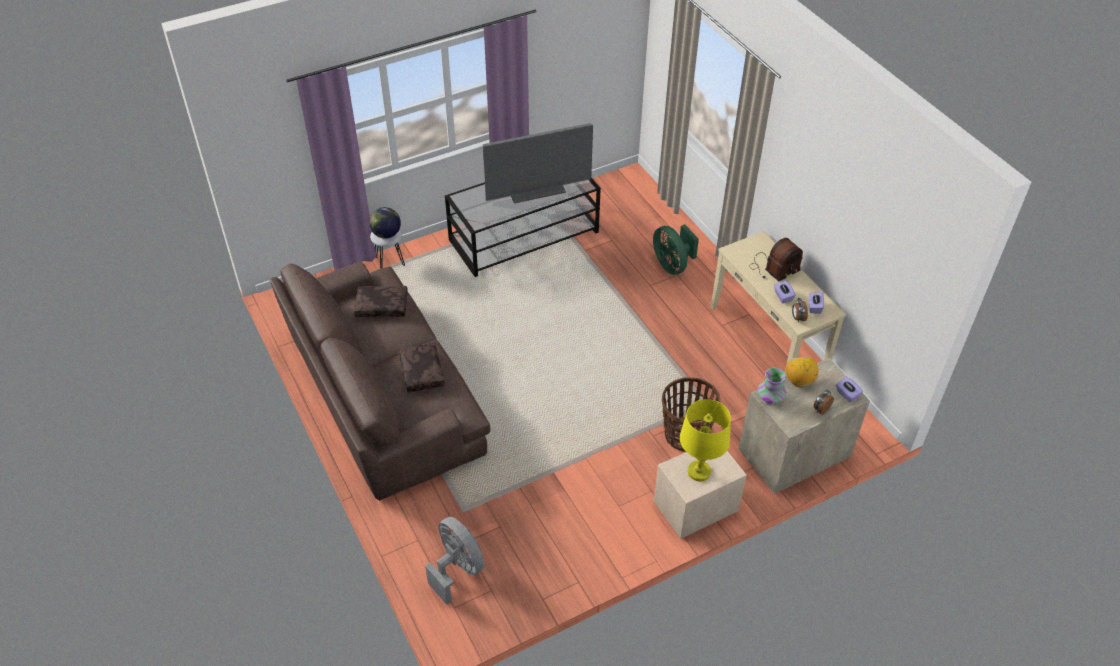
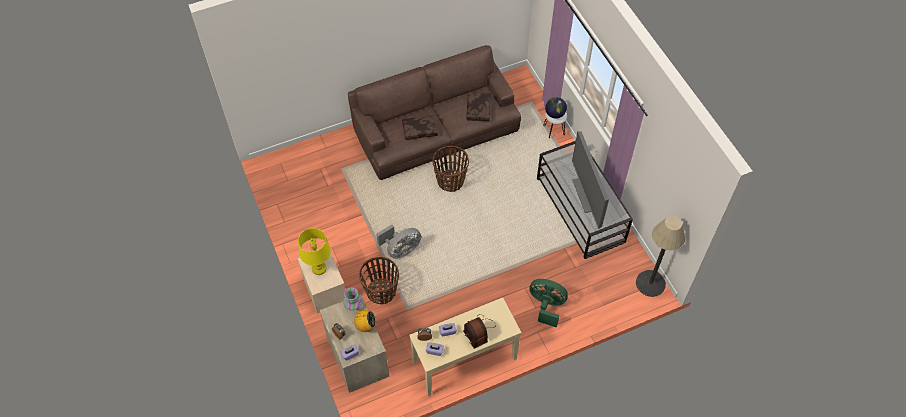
camera: 95 degrees right, 10 degrees up
(457, 569) = (303, 165): grey fan -> grey fan (401, 250)
(482, 369) = (450, 180): none -> basket
(624, 179) = (650, 283): none -> floor lamp
(672, 265) = (546, 306): green fan -> green fan turned 45 degrees clockwise

